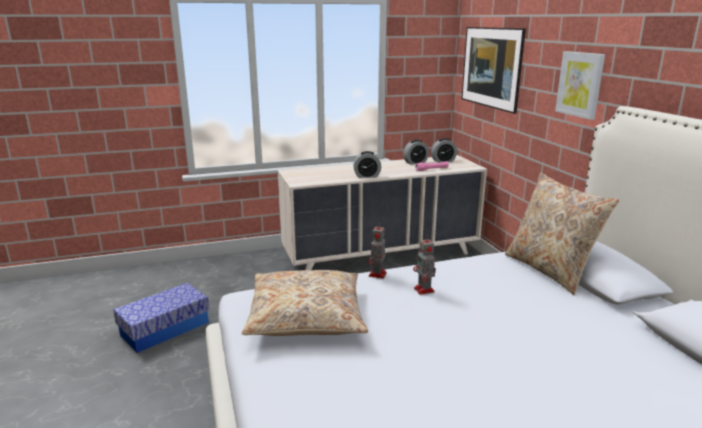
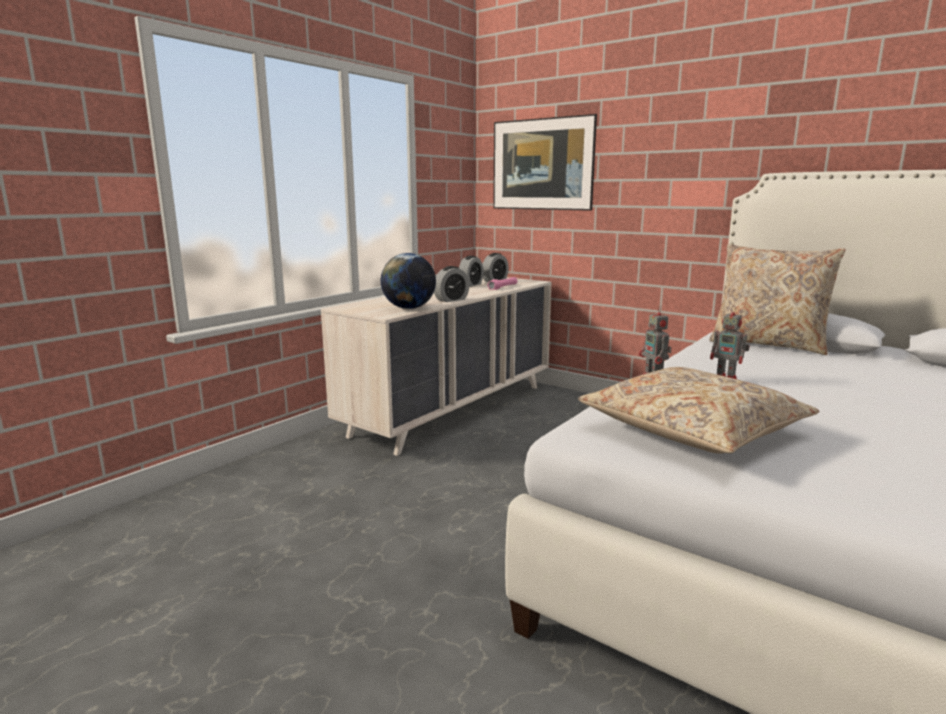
camera: 35 degrees left, 5 degrees down
(165, 329) = (284, 580): storage box -> none
(323, 179) = (409, 308): none -> globe
(580, 84) = (690, 163): picture -> none

